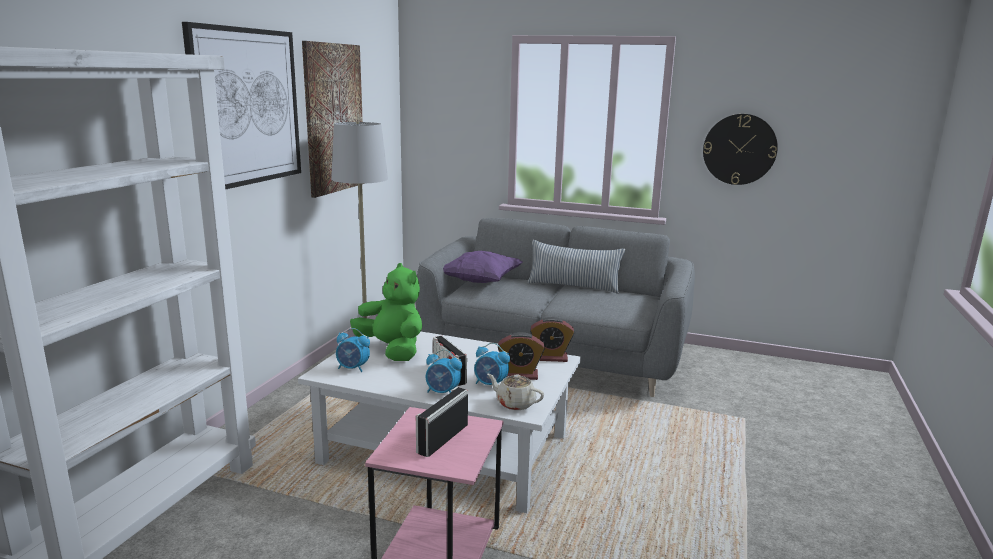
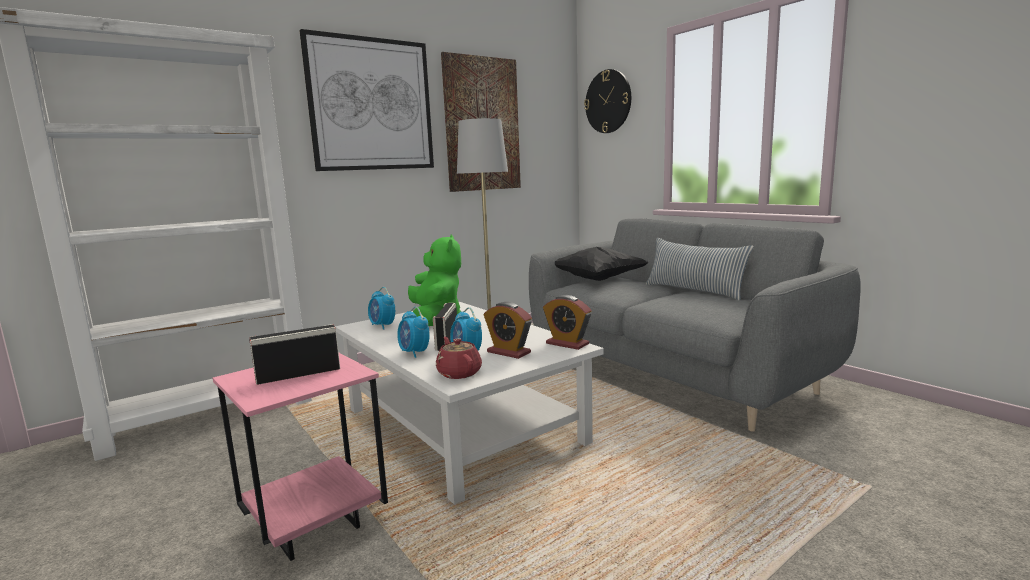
camera: 35 degrees right, 5 degrees down
(480, 281) = (597, 279): purple pillow -> black pillow
(515, 403) = (459, 373): beige teapot -> red teapot
(739, 149) = (947, 110): wall clock -> wall clock (608, 101)

